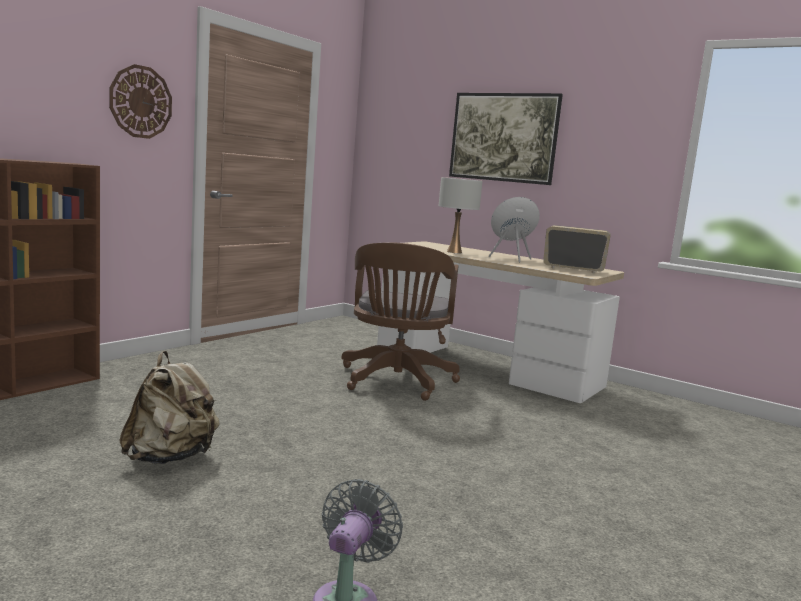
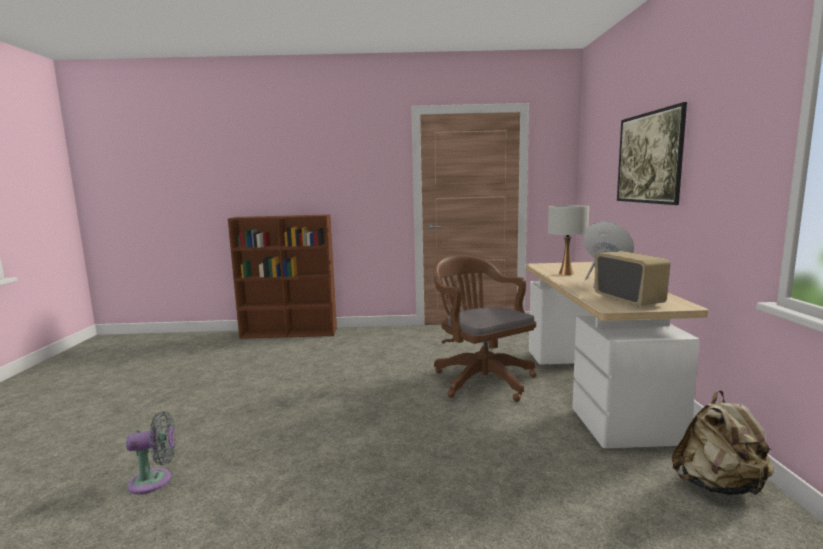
camera: 55 degrees right, 0 degrees up
(140, 102) = (372, 174): wall clock -> none
(170, 458) = (266, 383): beige backpack -> beige backpack (718, 486)
(396, 382) = (480, 379): brown office chair -> brown office chair turned 90 degrees clockwise

